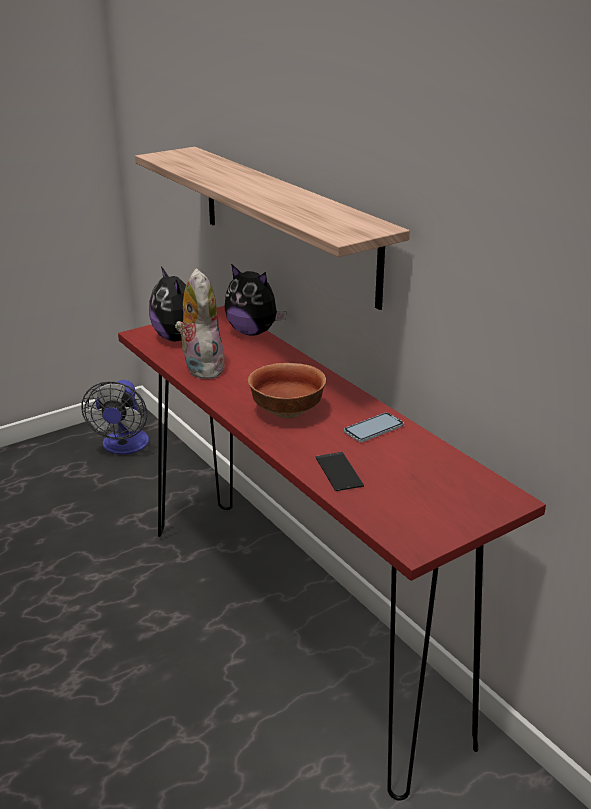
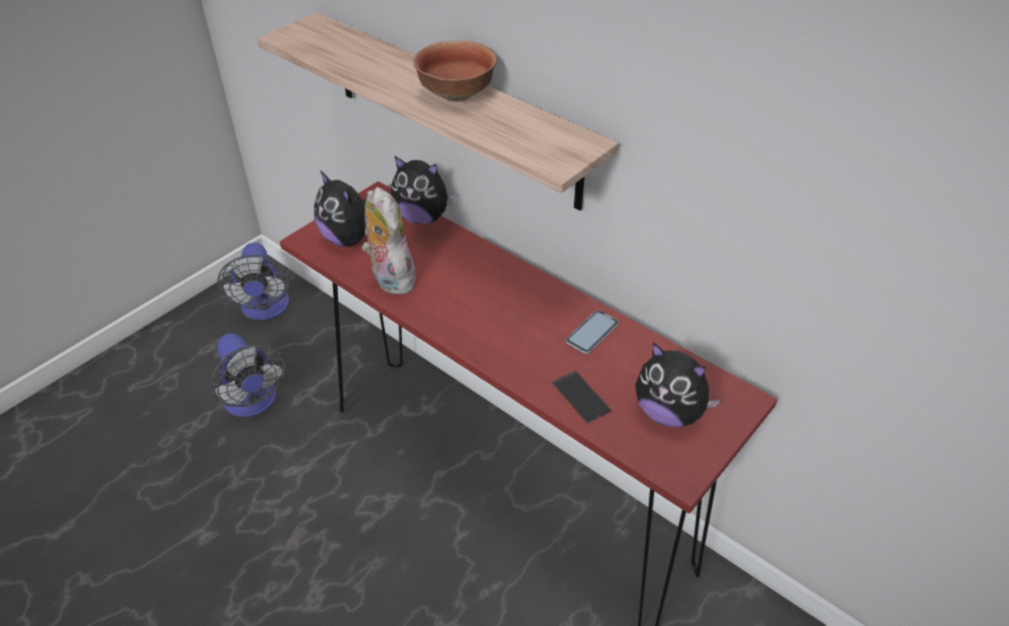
camera: 15 degrees left, 15 degrees up
(82, 516) = (254, 402): none -> fan
(285, 411) = (499, 325): bowl -> bowl (455, 94)
(423, 496) = (669, 412): none -> plush toy

